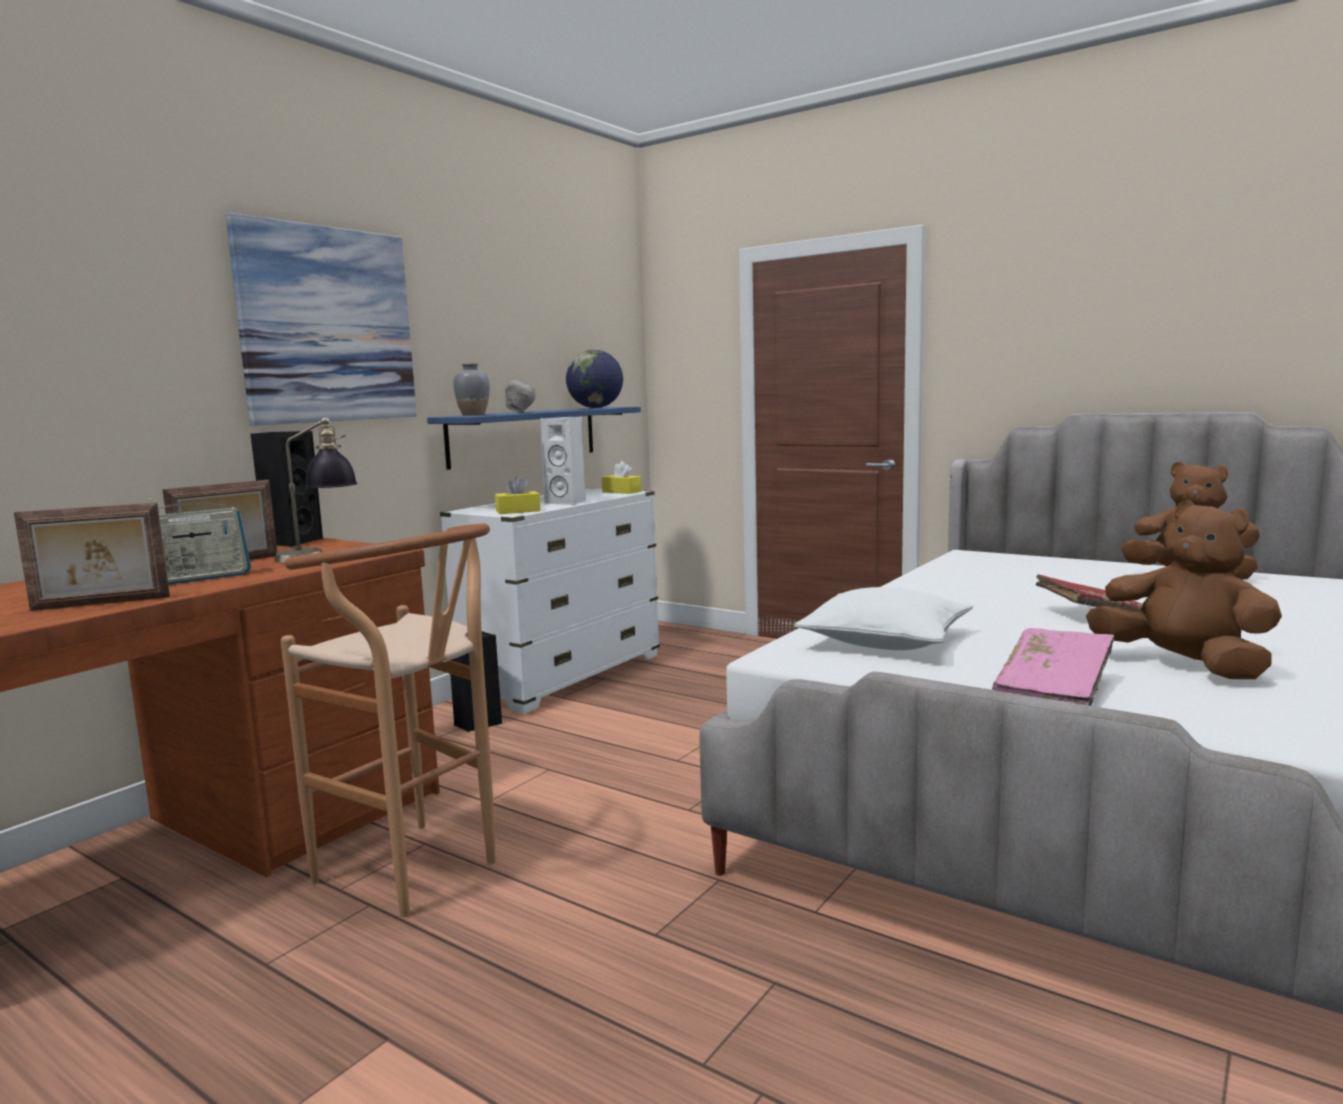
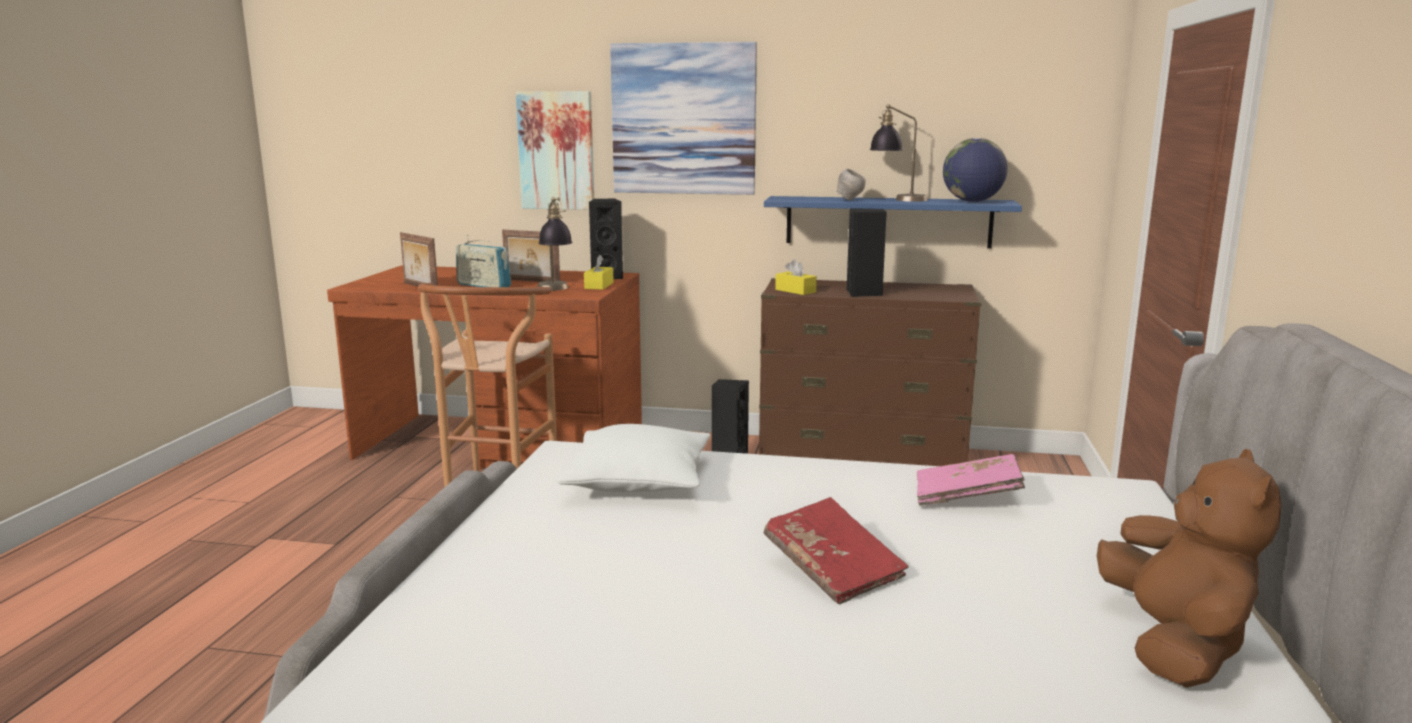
camera: 65 degrees right, 5 degrees up
(152, 368) = (556, 151): none -> picture
(473, 415) = (798, 198): grey vase -> none
(543, 410) = (897, 199): none -> table lamp
(564, 676) = (861, 458): white dresser -> brown dresser
(568, 502) = (864, 293): white speaker -> black speaker
(621, 492) = (956, 296): yellow tissue box -> yellow tissue box (599, 285)
(1054, 687) = (516, 553): pink book -> pink book (966, 497)
(1183, 665) = (620, 616): brown plush toy -> none

